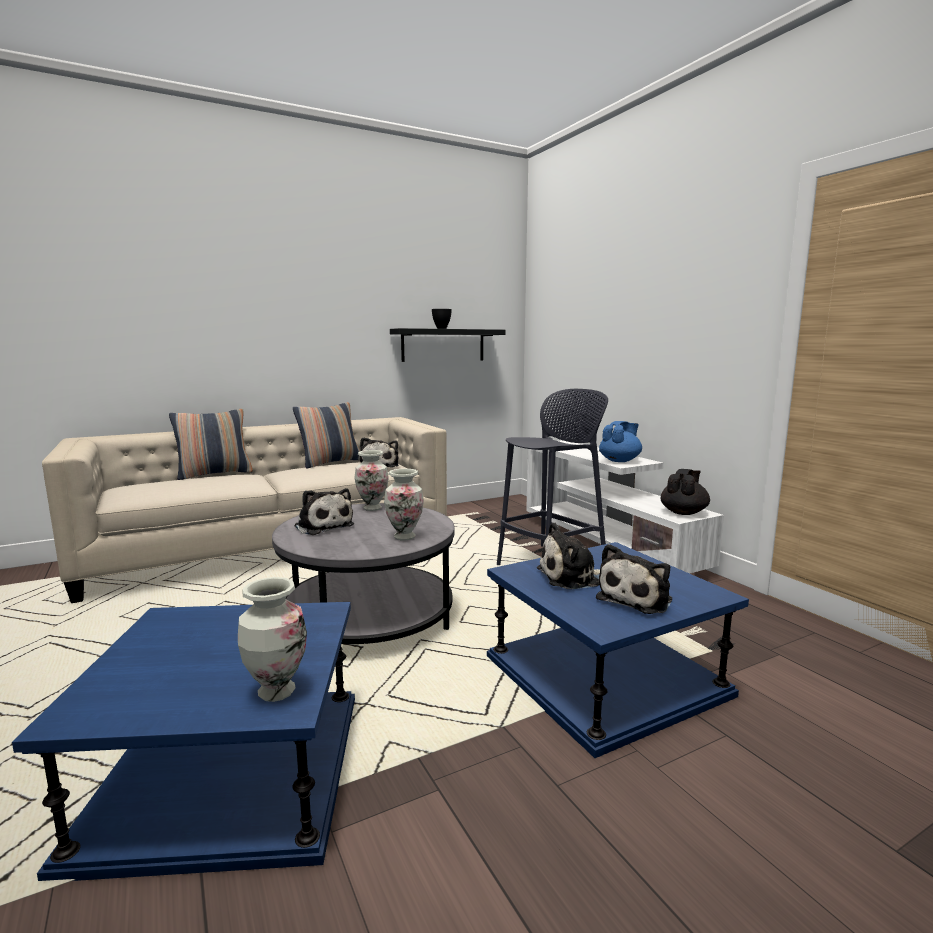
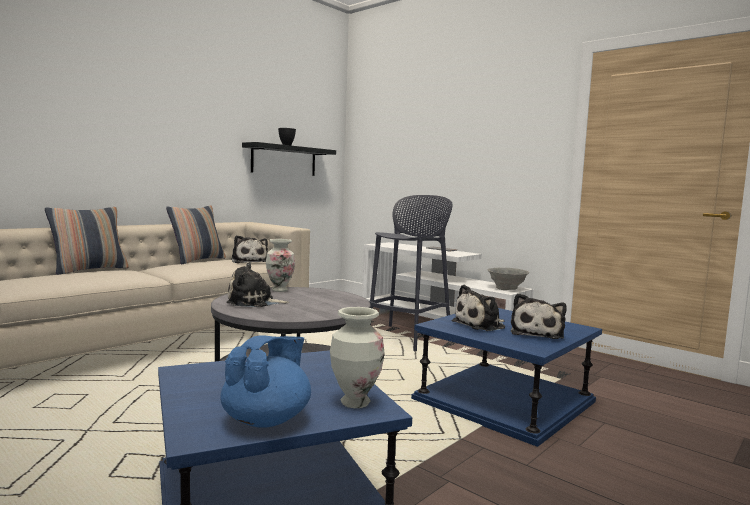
camera: 20 degrees left, 5 degrees down
(323, 526) = (254, 302): plush toy -> plush toy turned 150 degrees clockwise
(405, 537) = (336, 306): vase -> none
(620, 461) = (450, 253): blue teapot -> blue teapot (267, 420)
(683, 512) = (507, 288): black teapot -> grey bowl

